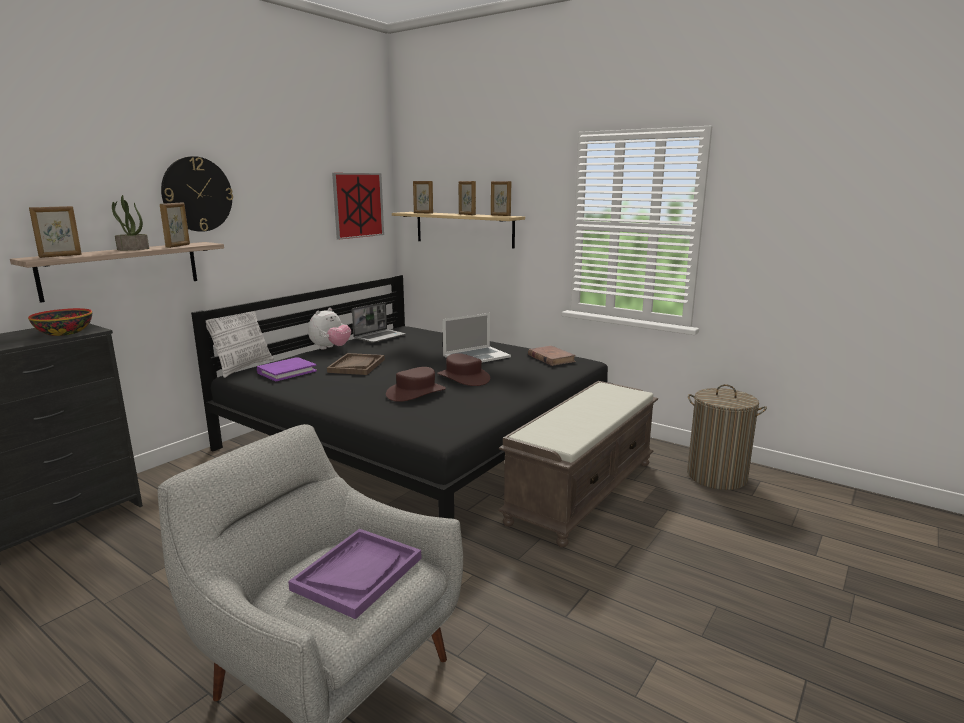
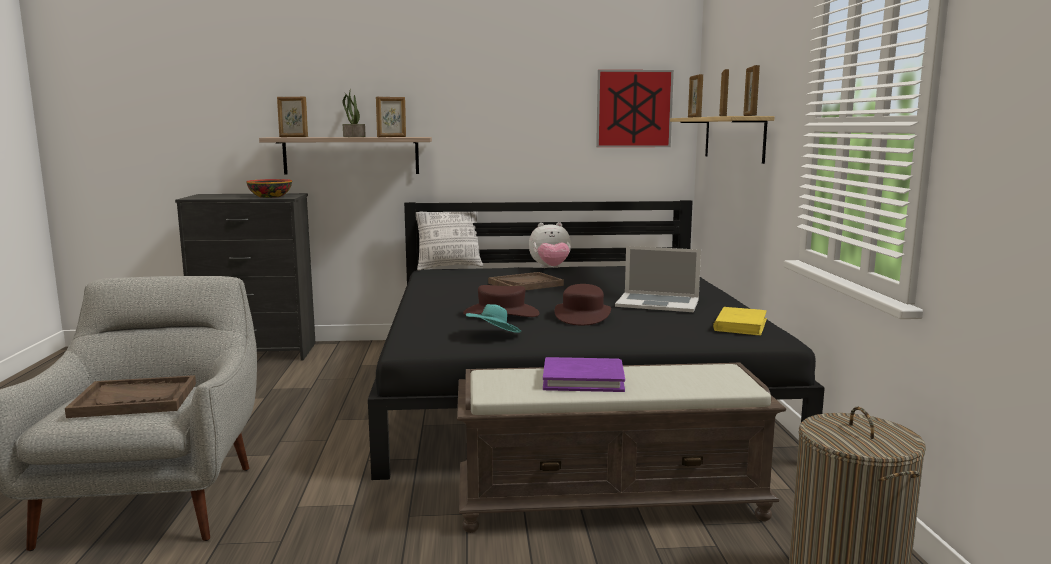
camera: 50 degrees right, 5 degrees down
(197, 194) = (429, 91): wall clock -> none
(287, 372) = (463, 276): purple book -> purple book (583, 379)
(358, 573) = (135, 400): purple tray -> brown tray
(380, 337) = (618, 268): laptop -> none
(462, 409) = (493, 336): none -> turquoise hat
(551, 358) = (740, 325): brown book -> yellow book

